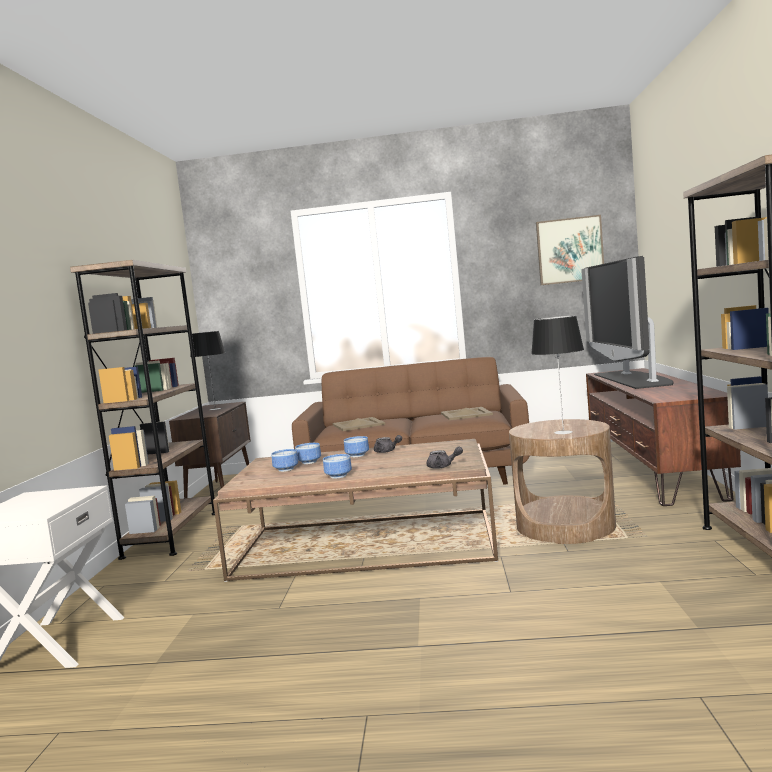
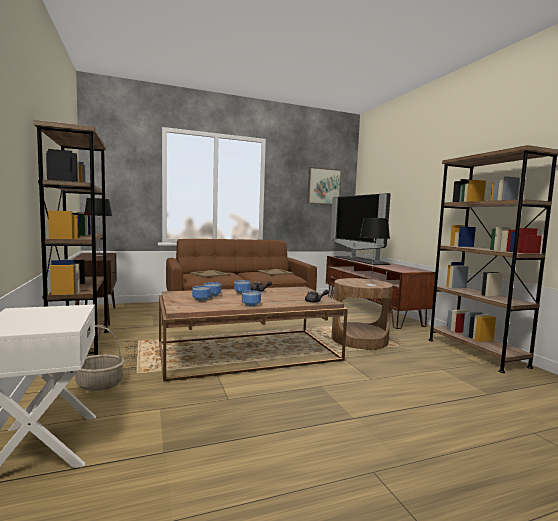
camera: 25 degrees left, 0 degrees up
(156, 581) = (100, 384): none -> basket

